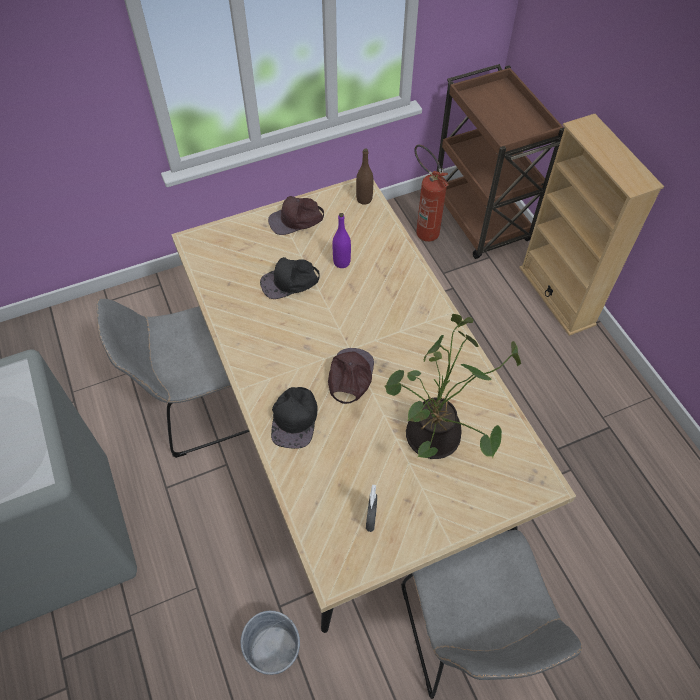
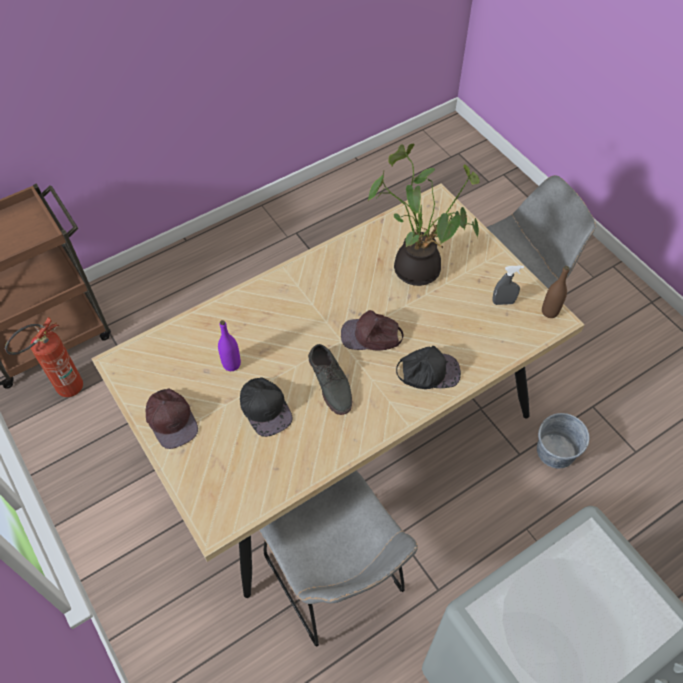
camera: 100 degrees left, 0 degrees up
(303, 334) = (331, 382): none -> grey shoe
(364, 199) = (135, 357): brown bottle -> brown bottle (549, 311)
(557, 295) = (155, 269): beige bookcase -> none

